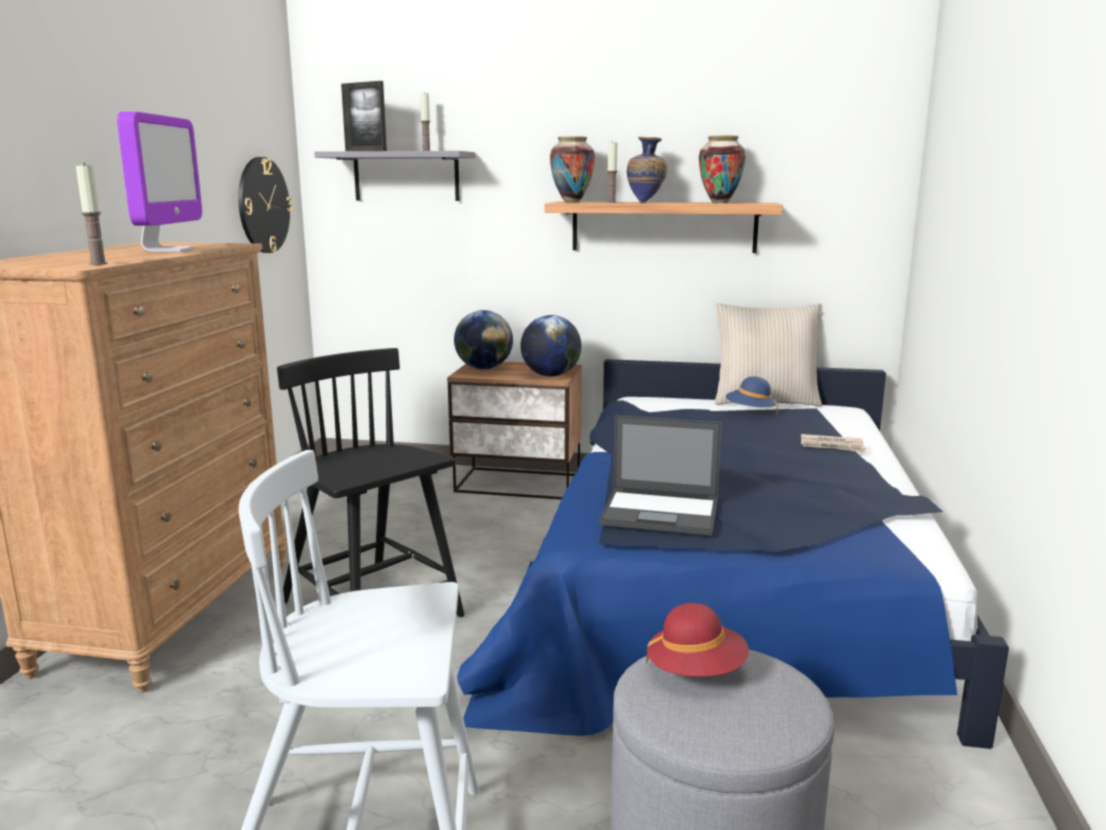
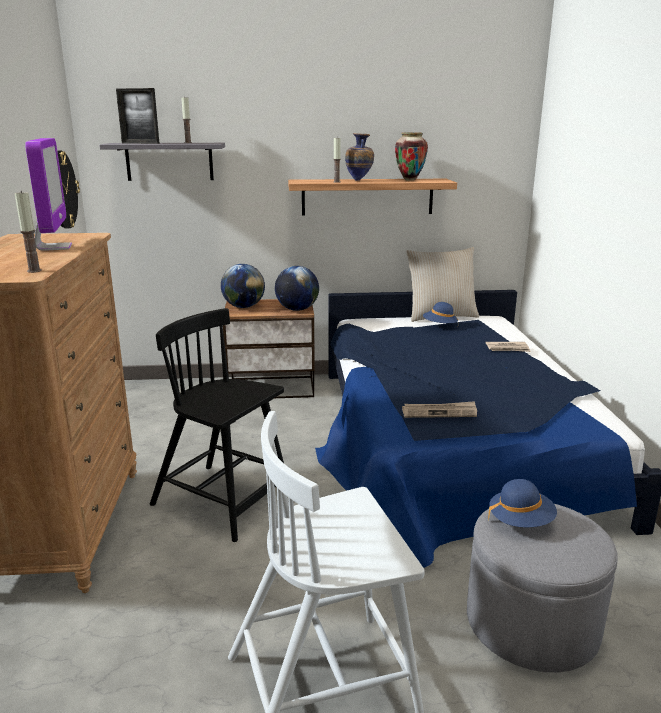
camera: 15 degrees left, 5 degrees up
(571, 202) = (305, 181): vase -> none
(661, 513) = (439, 412): laptop -> newspaper
(696, 671) = (520, 521): red hat -> blue hat

